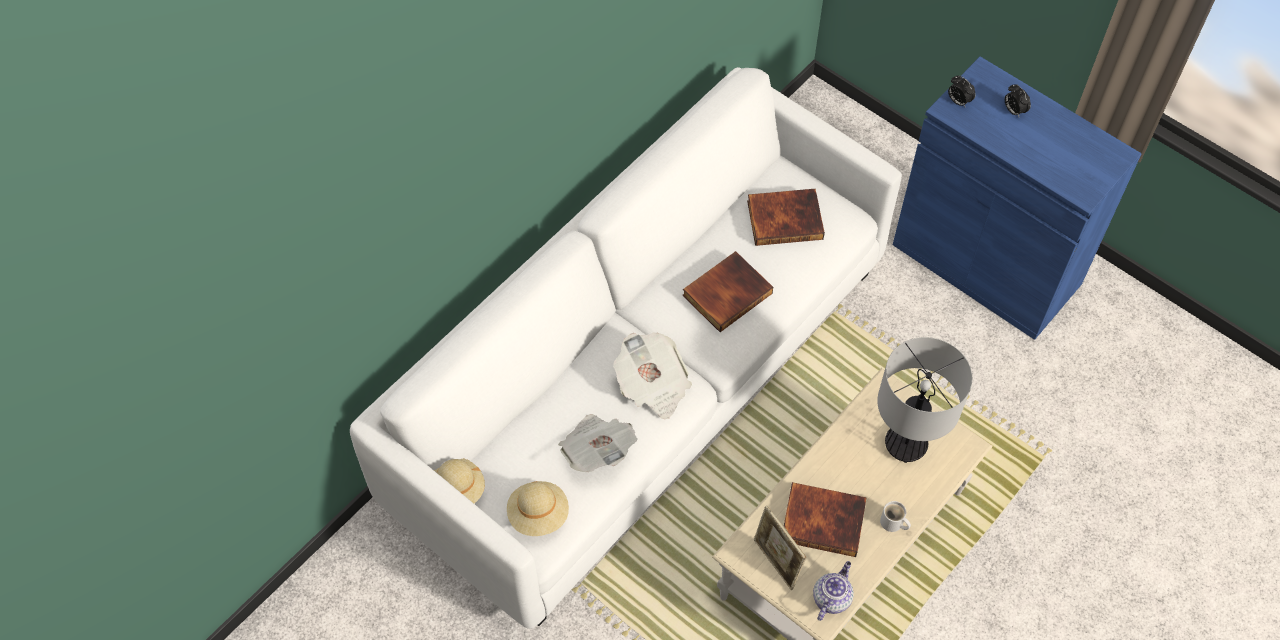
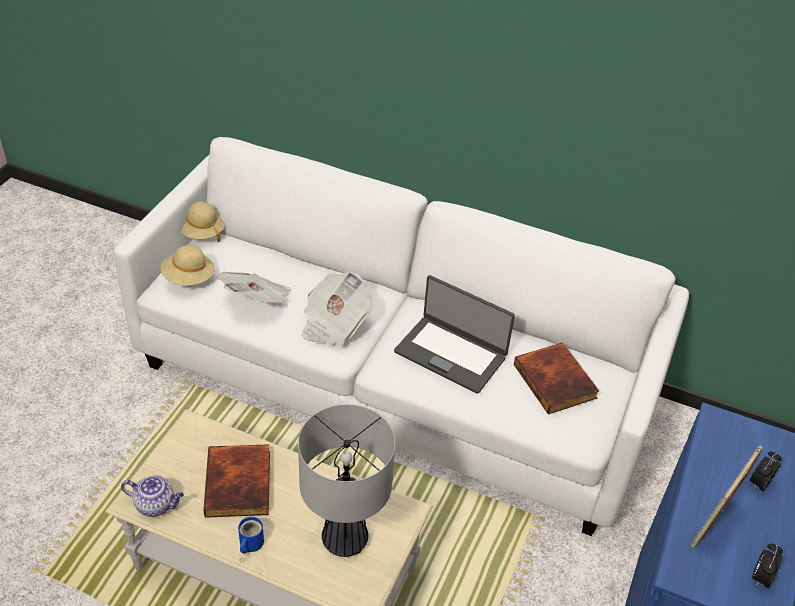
camera: 70 degrees right, 15 degrees down
(726, 293) = (451, 353): book -> laptop
(776, 563) = (185, 454): picture frame -> picture frame (712, 524)
(893, 523) = (249, 543): white mug -> blue mug
(958, 101) = (735, 428): alarm clock -> alarm clock (760, 577)

